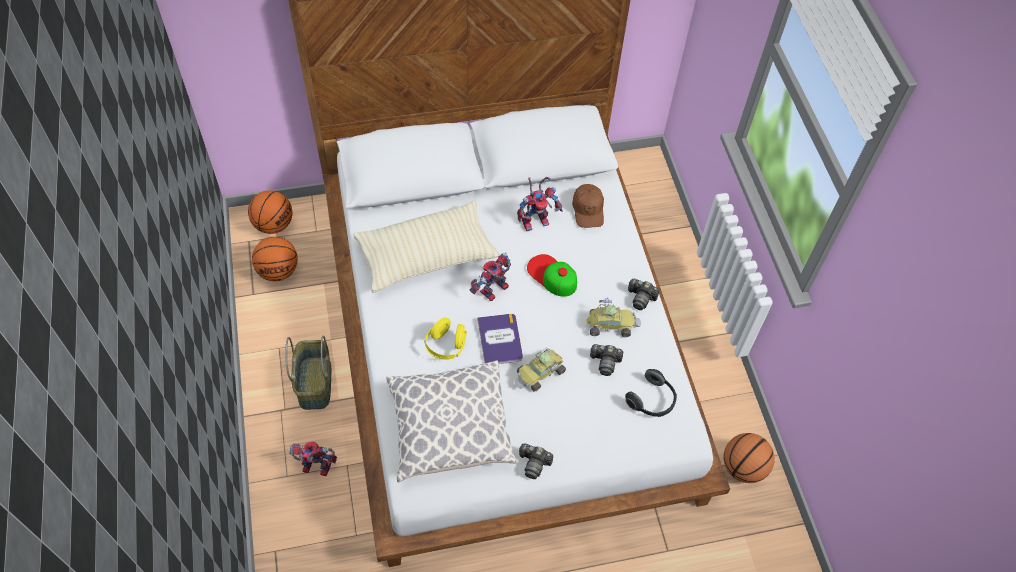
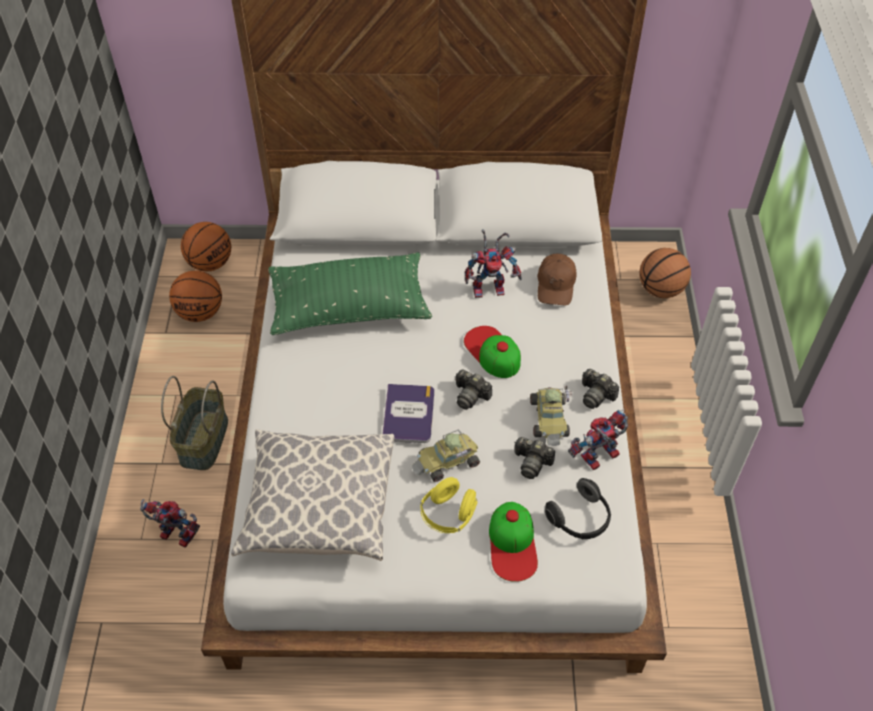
camera: 15 degrees right, 5 degrees down
(426, 256) = (349, 308): beige pillow -> green pillow
(446, 346) = (342, 410): yellow headphones -> yellow headphones (448, 514)
(494, 292) = (417, 359): toy robot -> toy robot (598, 459)
(534, 463) = (411, 568): camera -> camera (470, 395)
(606, 430) = (513, 544): none -> cap
(610, 324) = (550, 419): toy car -> toy car turned 75 degrees clockwise
(743, 467) = (698, 635): basketball -> basketball (660, 290)

